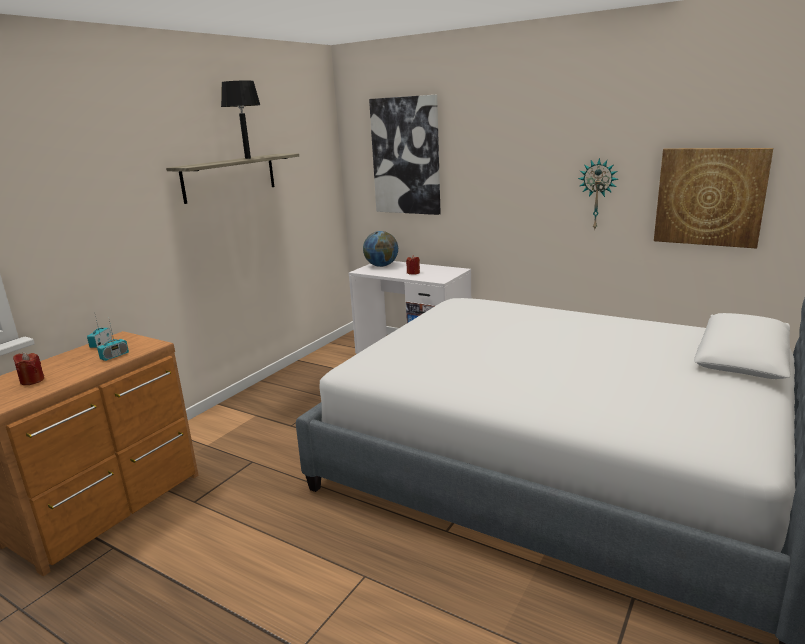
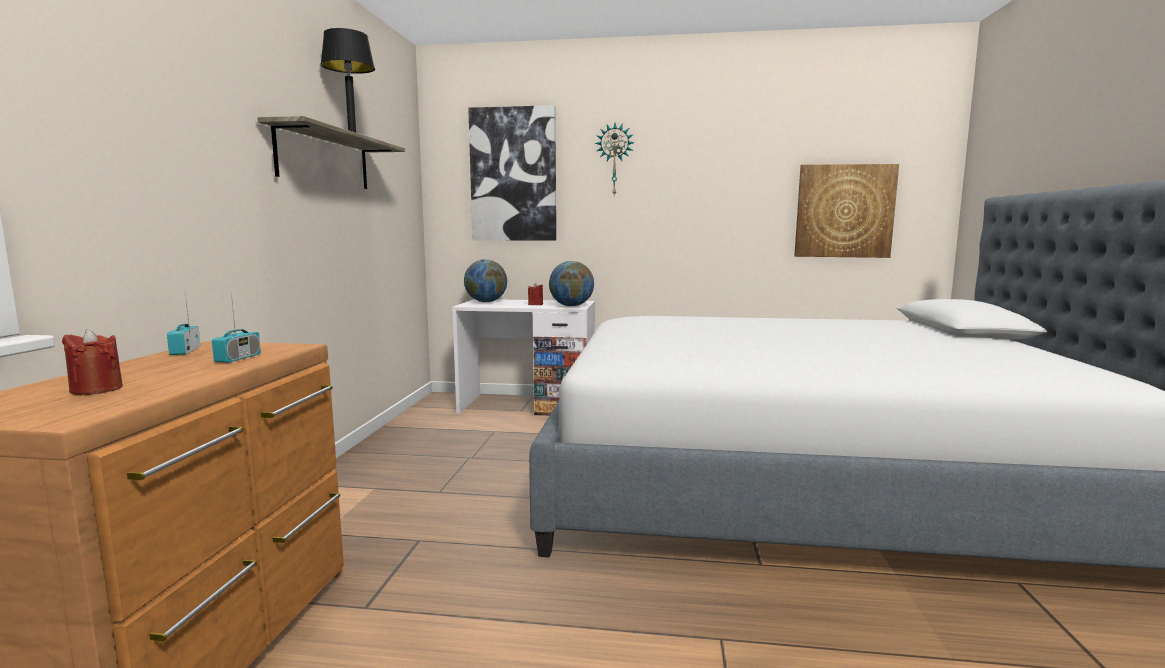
camera: 25 degrees left, 10 degrees down
(438, 277) = (571, 306): none -> globe
(597, 194) = (736, 212): wall clock -> wall clock (614, 160)

